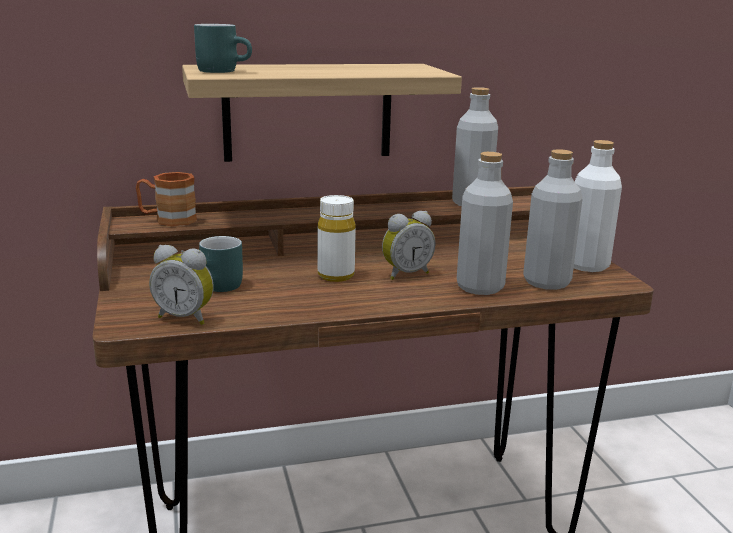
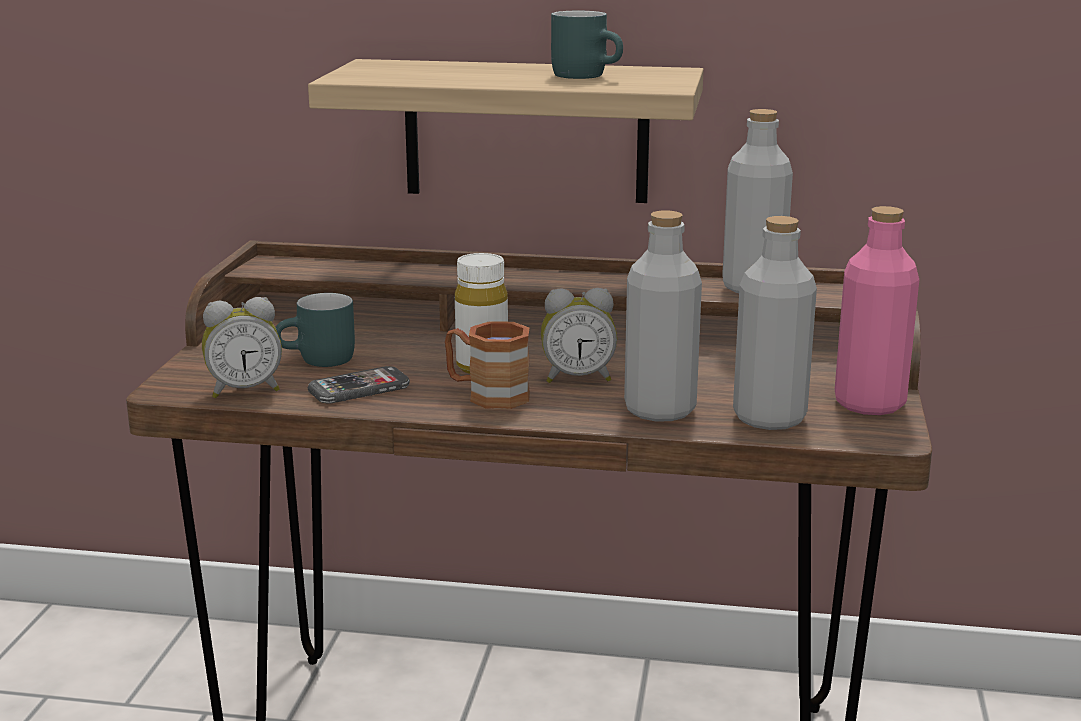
camera: 25 degrees right, 0 degrees up
(167, 220) = (310, 265): brown mug -> brown mug (487, 395)
(185, 317) = (245, 390): alarm clock -> alarm clock turned 60 degrees counterclockwise
(224, 71) = (379, 72): turquoise mug -> turquoise mug (588, 75)
(270, 303) = (359, 388): none -> phone
(586, 265) = (869, 403): white bottle -> pink bottle

